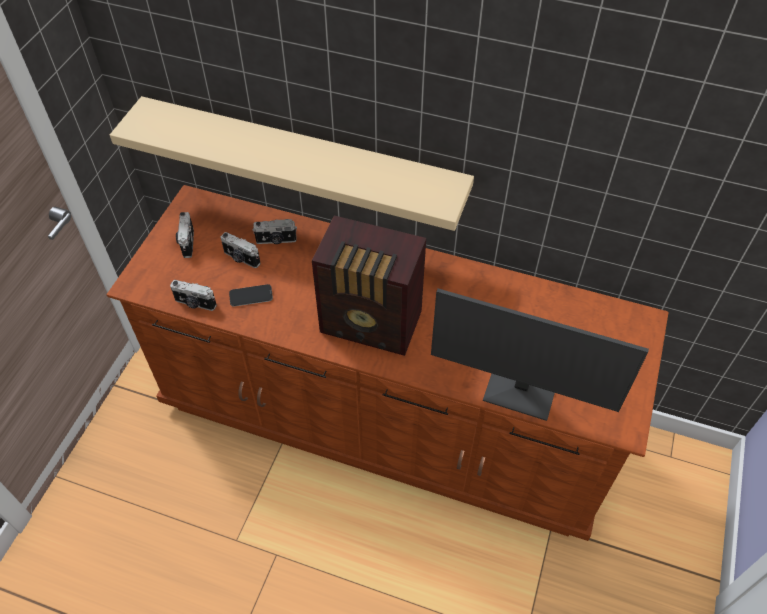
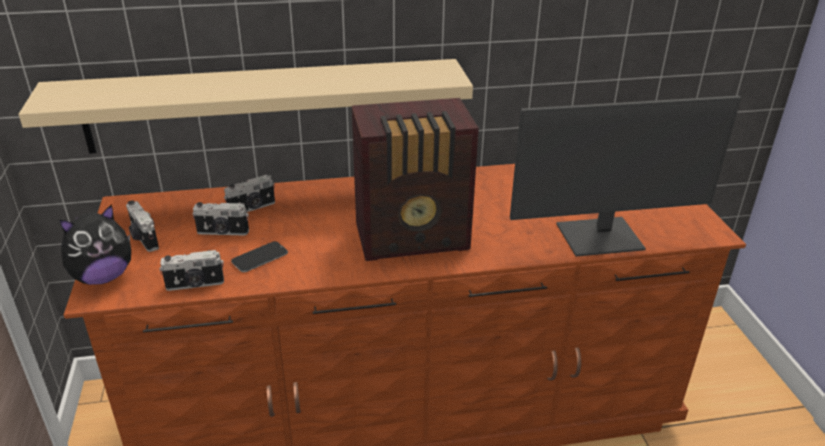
camera: 30 degrees left, 20 degrees down
(144, 270) = (103, 277): none -> plush toy

